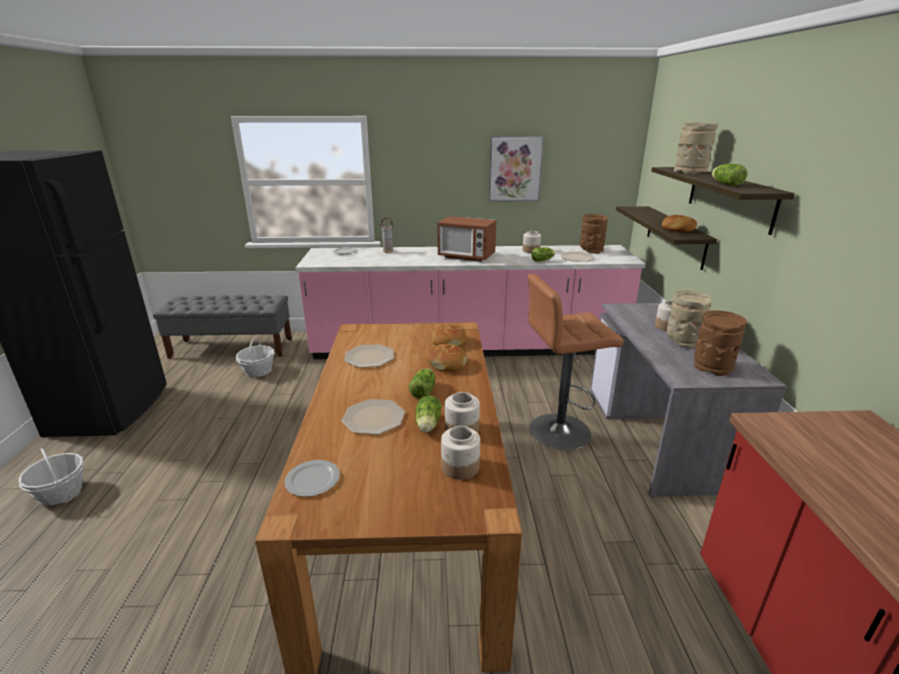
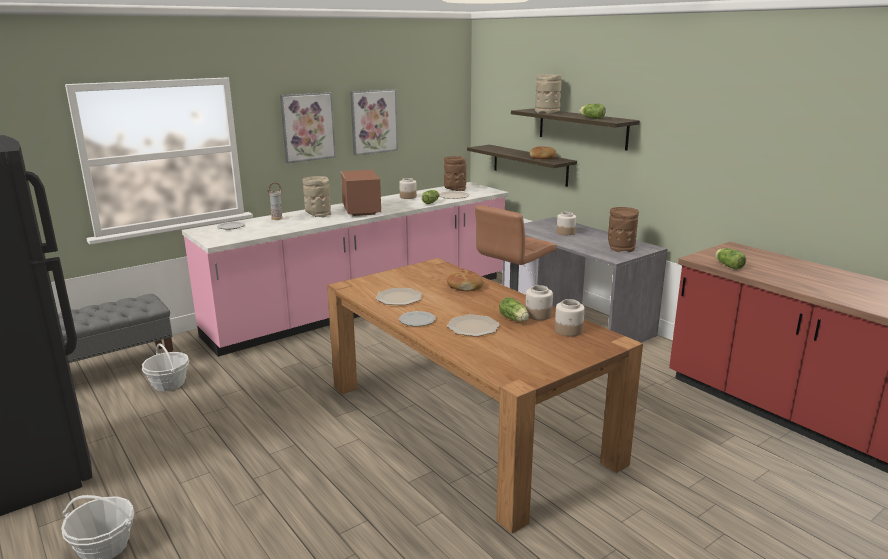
camera: 35 degrees left, 5 degrees down
(312, 479) = (495, 364): plate -> plate (416, 320)
(424, 390) = (478, 304): lettuce -> lettuce (728, 265)
(441, 168) = (307, 127): none -> picture
(449, 342) = (442, 274): bread -> none
(466, 256) = (361, 210): microwave -> microwave turned 90 degrees counterclockwise
(682, 341) = (586, 239): beige vase -> beige vase (318, 214)

